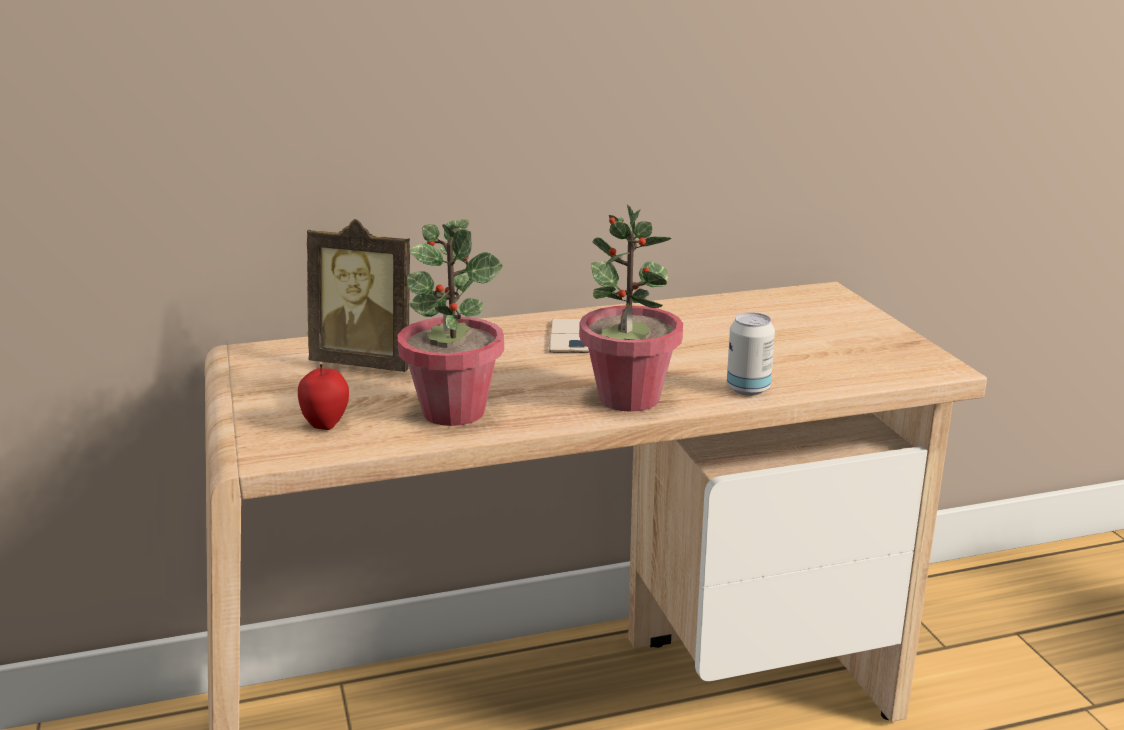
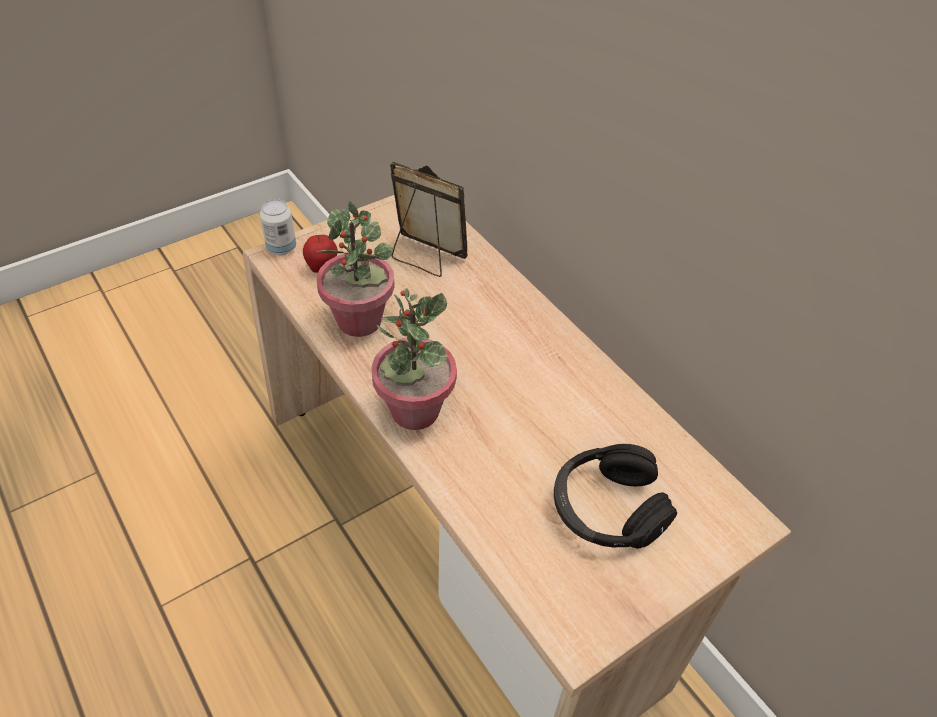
camera: 70 degrees right, 25 degrees up
(368, 362) = (425, 257): picture frame -> picture frame turned 120 degrees clockwise
(570, 337) = (522, 350): phone -> none
(748, 389) = (461, 485): can -> can (281, 248)
(797, 334) = (607, 508): none -> black headphones

